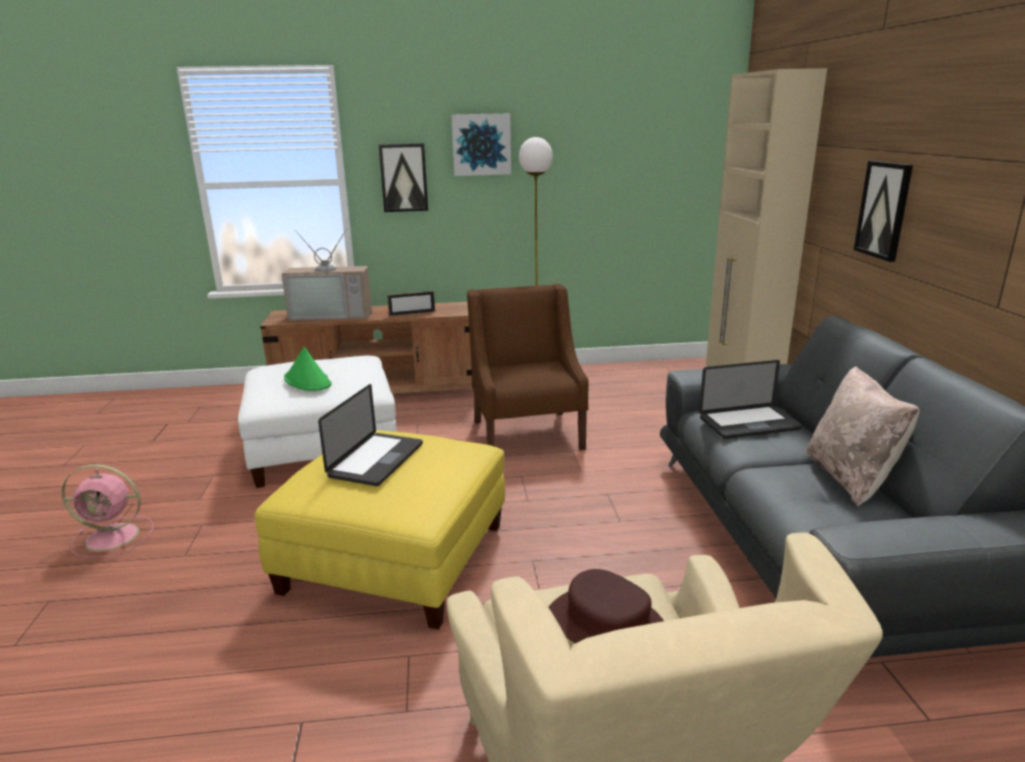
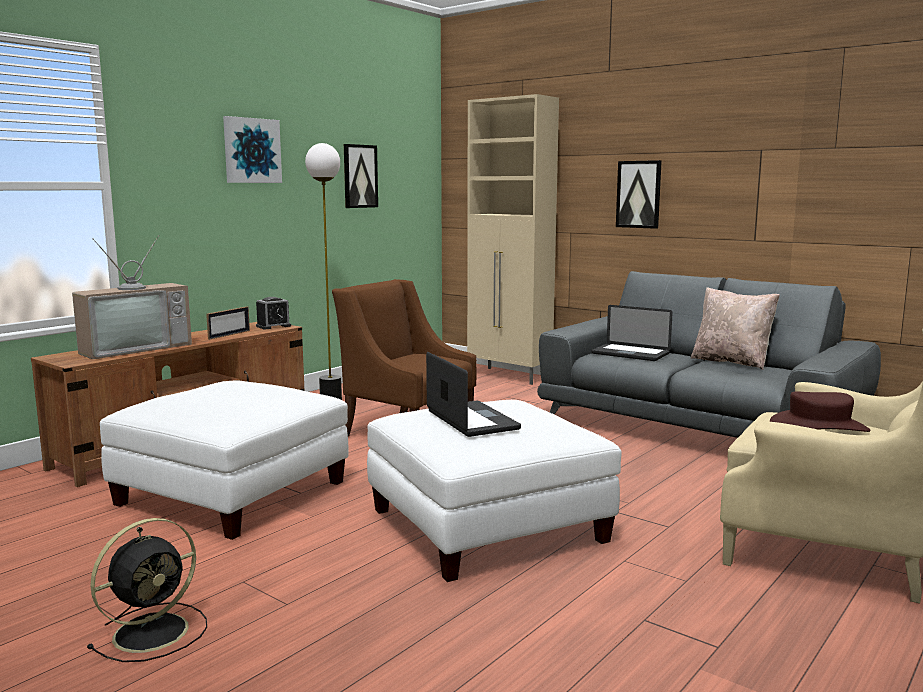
camera: 45 degrees left, 10 degrees down
(114, 537) = (154, 631): pink fan -> black fan
(308, 381) = (234, 402): green hat -> none
(395, 557) = (486, 525): yellow ottoman -> white ottoman
(404, 177) = (176, 183): picture -> picture (360, 176)
(461, 310) = (273, 326): none -> alarm clock
(749, 424) = (630, 354): laptop -> laptop turned 90 degrees clockwise

